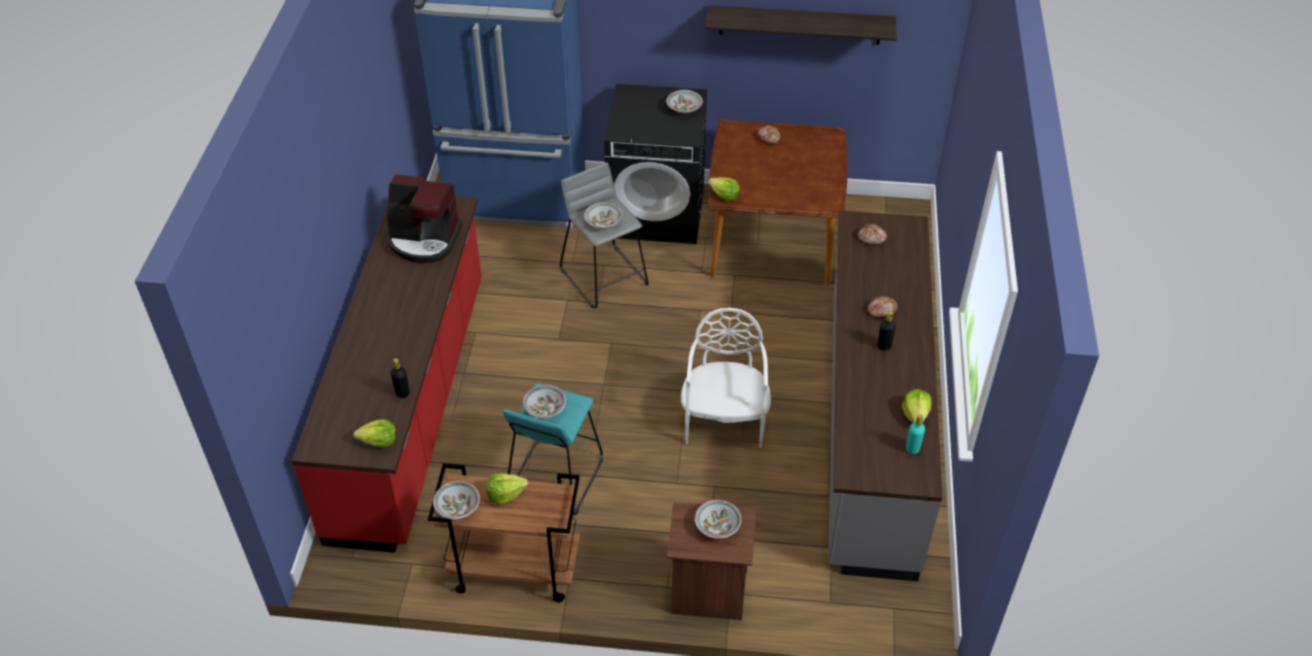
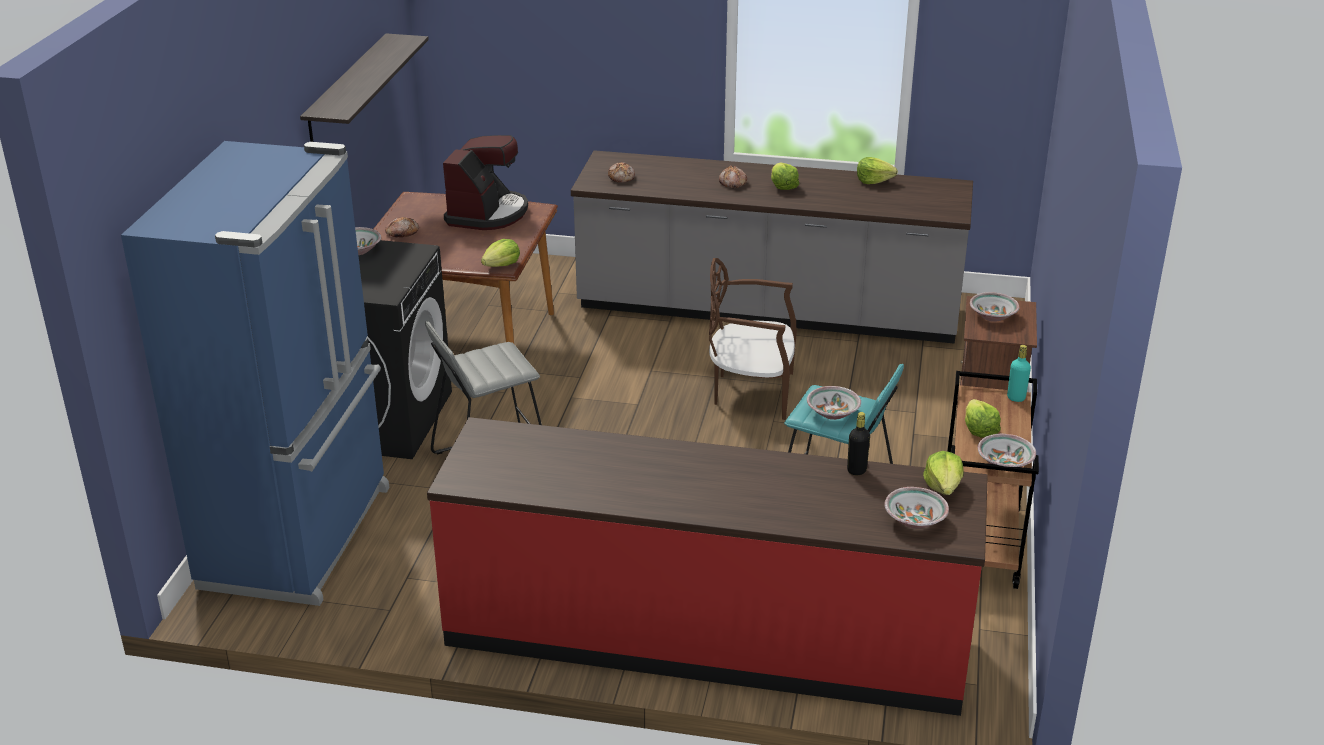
camera: 85 degrees left, 15 degrees down
(424, 240) = (551, 459): coffee machine -> coffee machine (487, 213)
(603, 222) = (501, 364): bowl -> bowl (914, 519)
(724, 420) = (751, 392): white chair -> brown chair
(884, 346) = (783, 186): black bottle -> lettuce
(912, 448) = (917, 186): turquoise bottle -> turquoise bottle (1016, 398)

